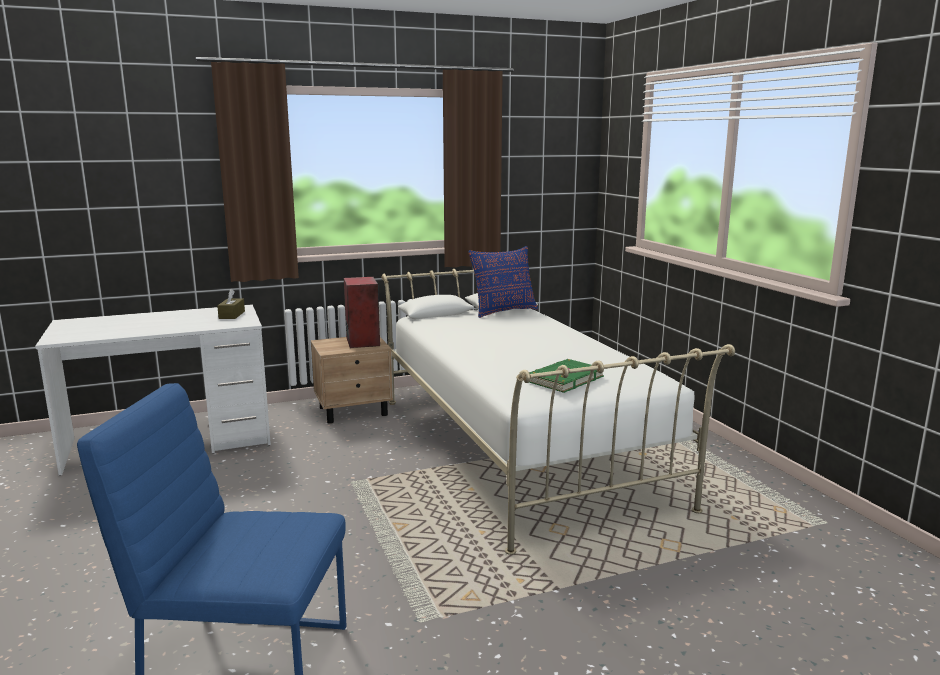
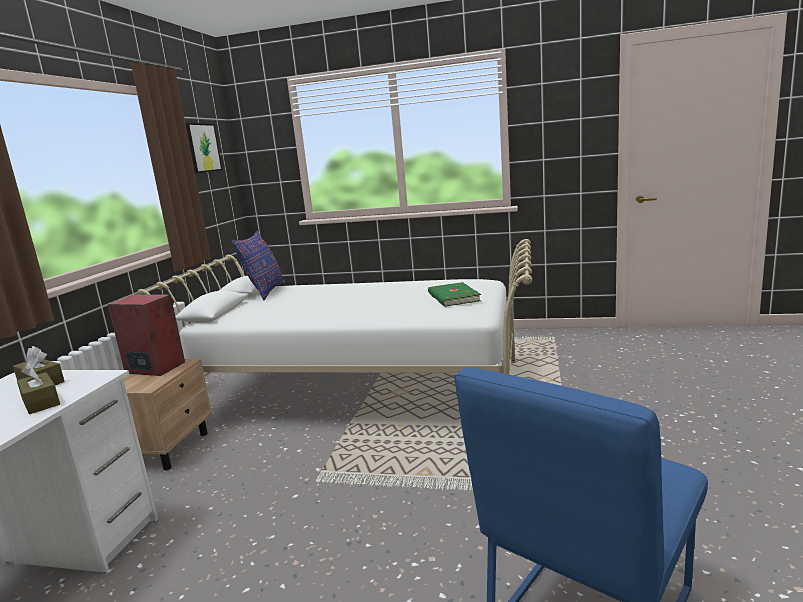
camera: 55 degrees left, 0 degrees up
(203, 324) = (41, 402): none -> brown tissue box
(538, 149) = (201, 148): none -> picture

